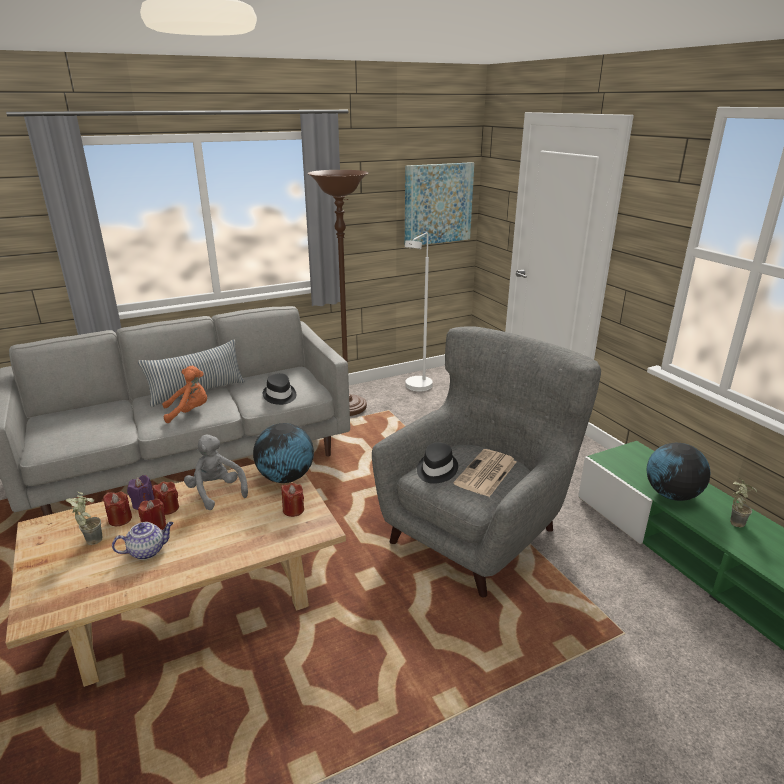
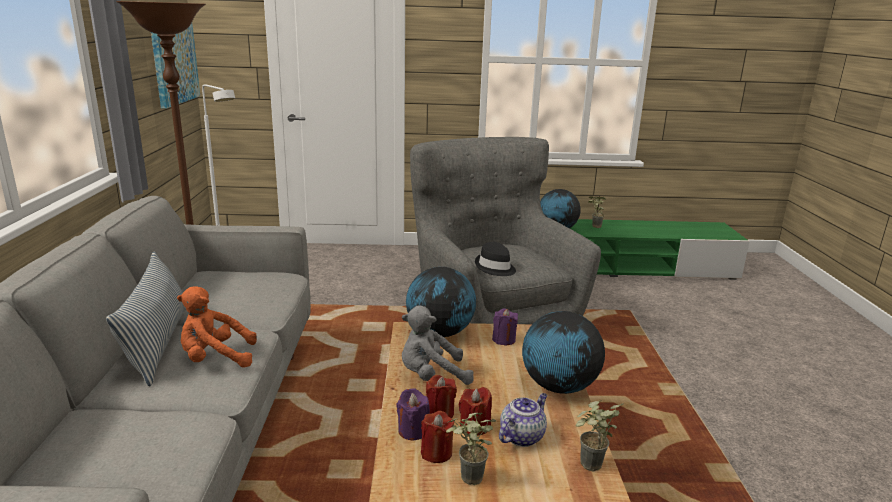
camera: 65 degrees left, 5 degrees down
(112, 592) = (589, 469): none -> potted plant
(148, 551) = (522, 436): teapot -> teapot turned 45 degrees clockwise
(189, 412) = (215, 359): orange plush toy -> orange plush toy turned 105 degrees counterclockwise
(226, 555) = (558, 387): none -> globe
(279, 396) = (263, 296): black hat -> none
(293, 510) = (504, 340): red candle -> purple candle
(486, 473) = (516, 254): newspaper -> none

